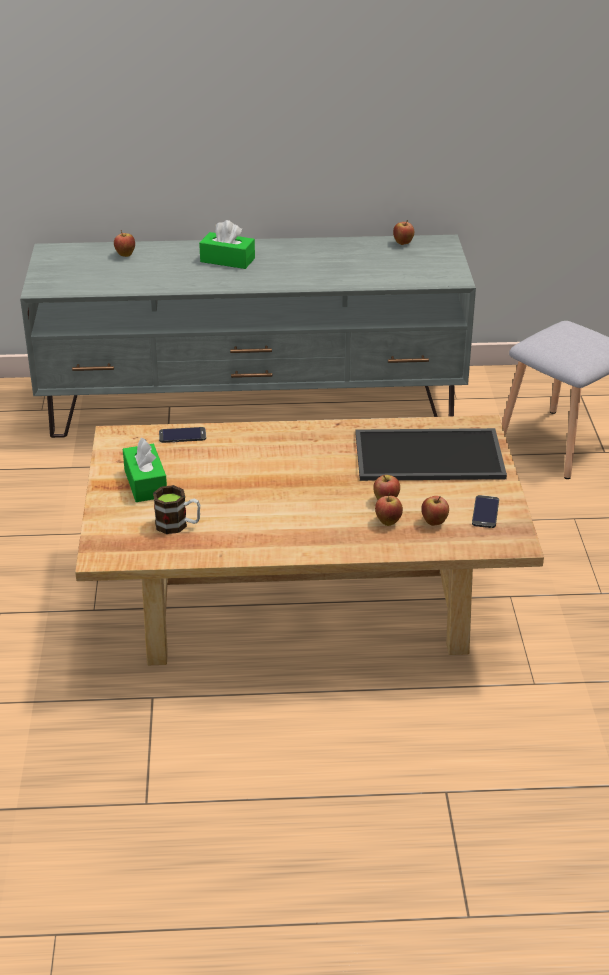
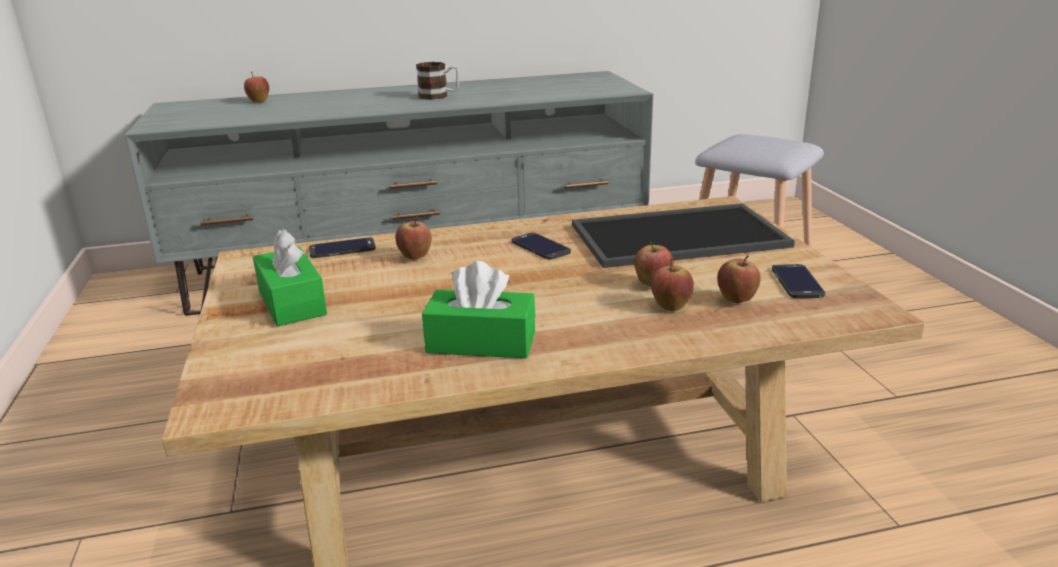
camera: 10 degrees left, 10 degrees down
(178, 525) = (348, 347): mug -> mug (439, 96)
(227, 260) = (376, 97): green tissue box -> green tissue box (481, 342)
(324, 453) = (540, 247): none -> phone
(403, 243) = (558, 77): apple -> apple (415, 258)

